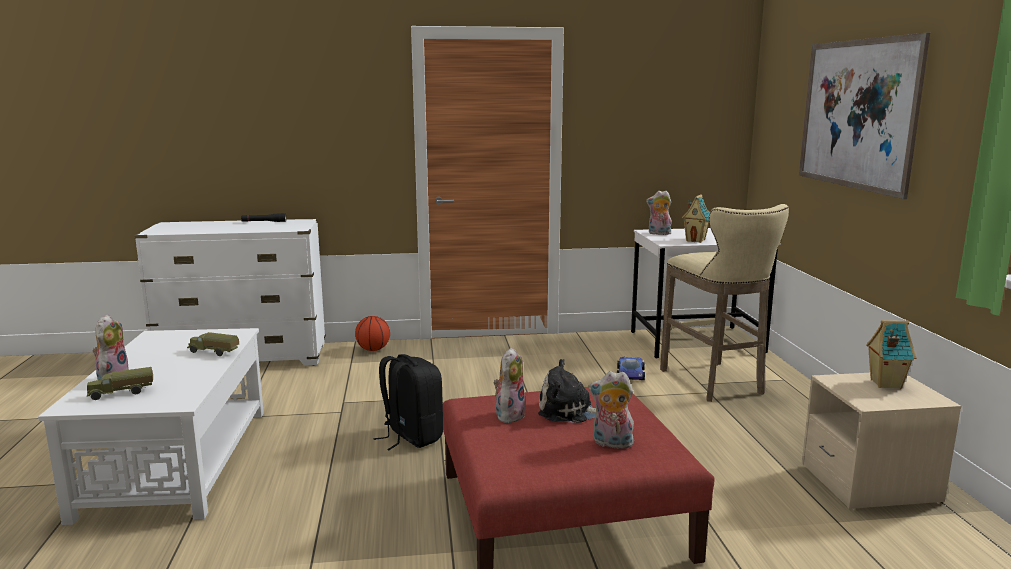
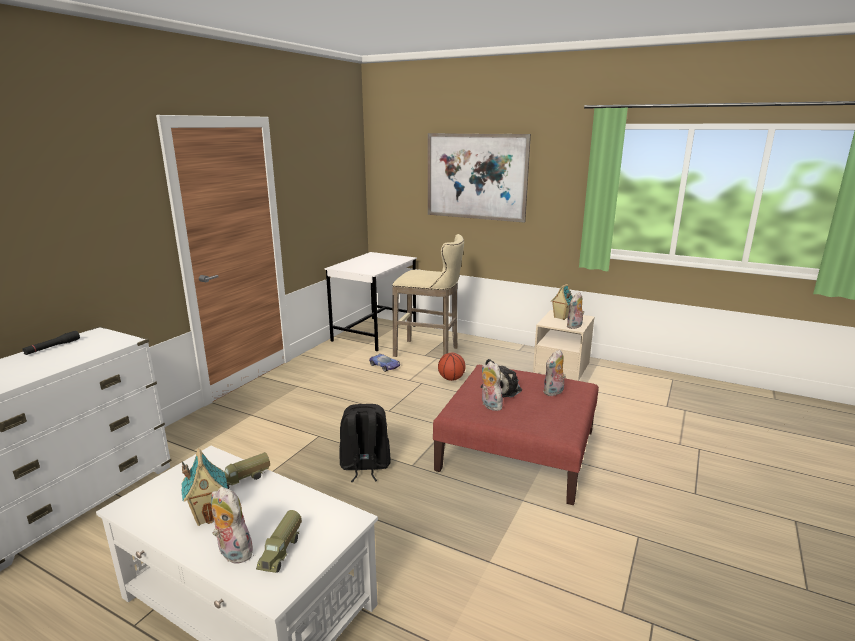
camera: 55 degrees left, 5 degrees up
(373, 350) = (186, 432): basketball -> basketball (451, 379)
(658, 234) = (347, 267): plush toy -> plush toy (574, 326)
(696, 240) = (378, 266): toy house -> toy house (209, 514)

